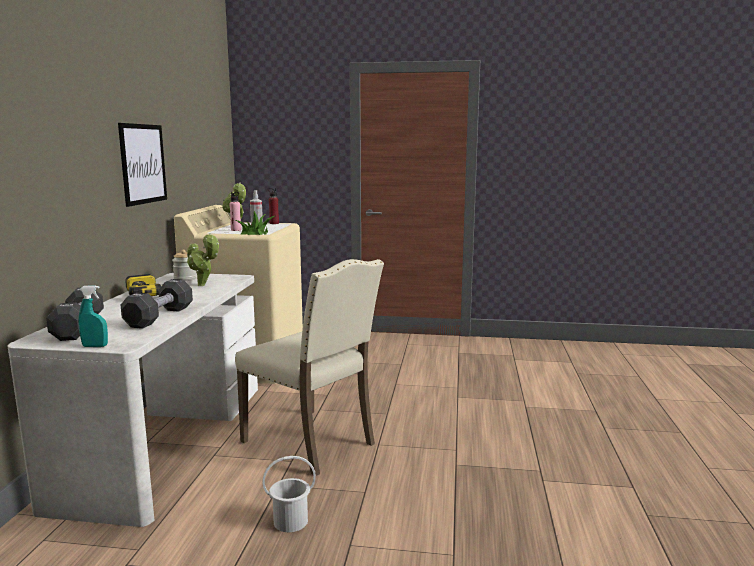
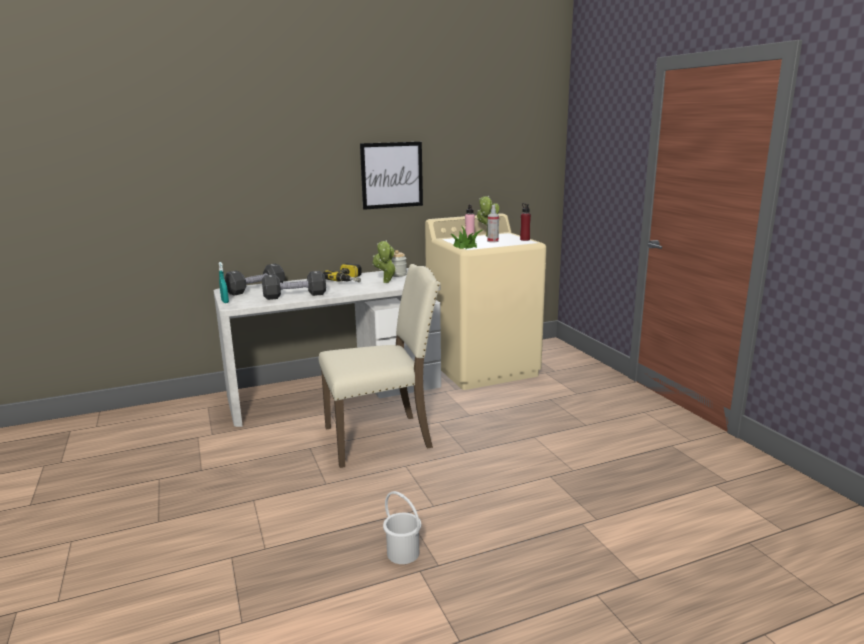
camera: 60 degrees right, 5 degrees up
(290, 521) = (268, 468): white bucket -> white bucket (403, 553)
(312, 442) = (381, 438): beige chair -> beige chair turned 120 degrees counterclockwise

